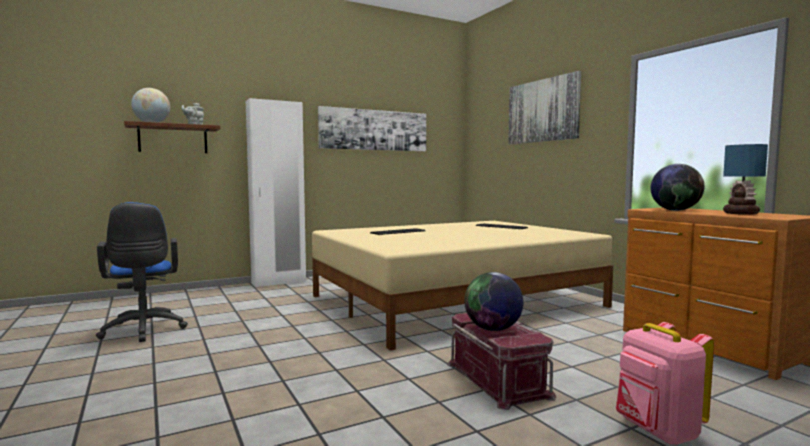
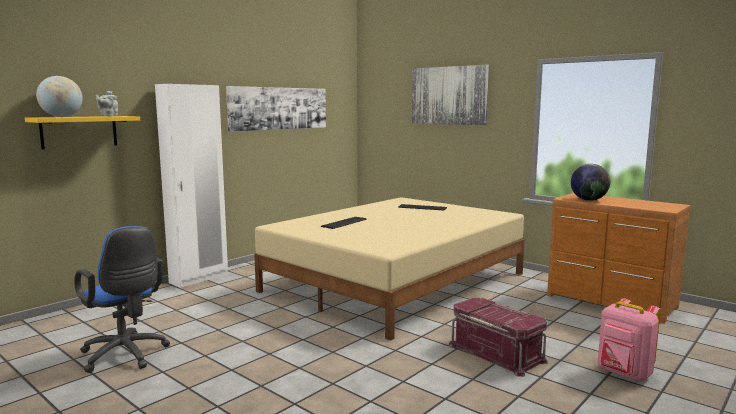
camera: 20 degrees left, 5 degrees up
(173, 139) = (79, 132): brown shelf -> yellow shelf
(493, 329) = (495, 315): globe -> none
(742, 213) = (637, 203): table lamp -> none

